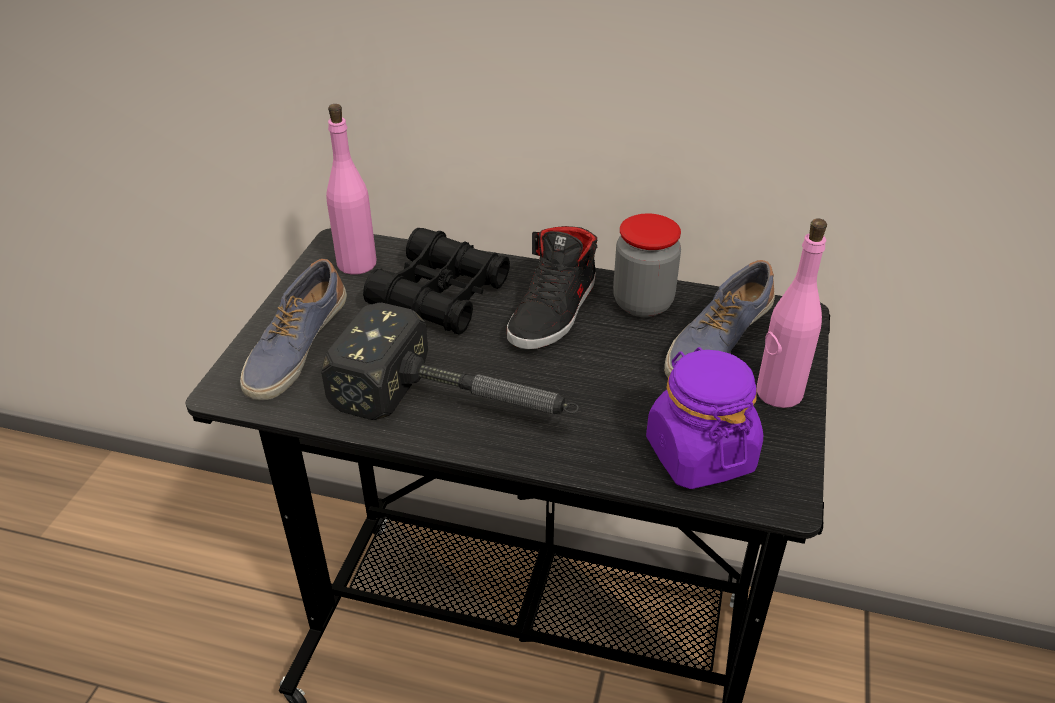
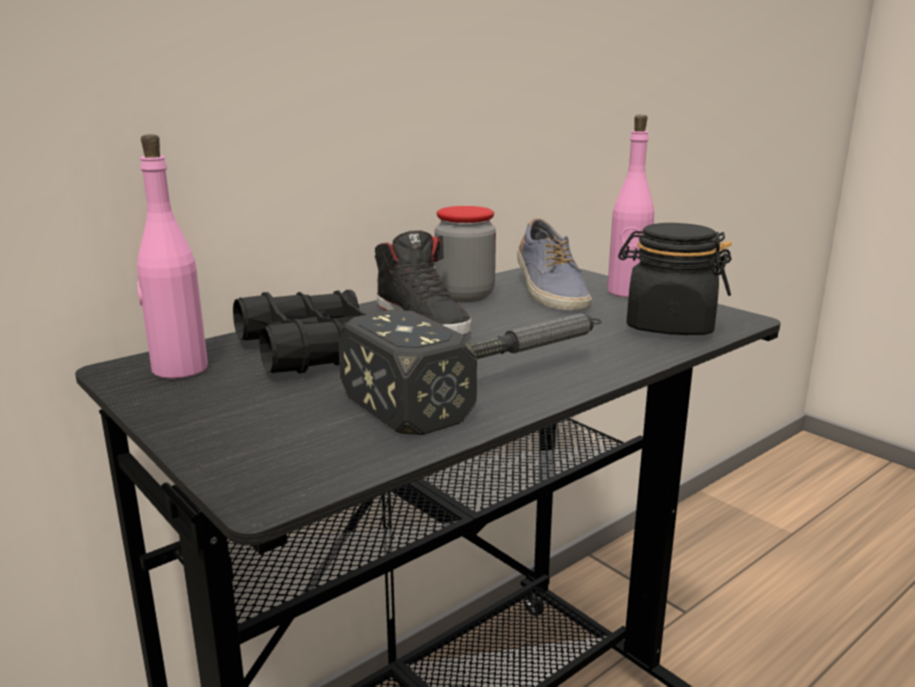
camera: 55 degrees left, 20 degrees down
(295, 350) = (268, 434): shoe -> none
(699, 454) = (668, 326): purple jar -> black jar

